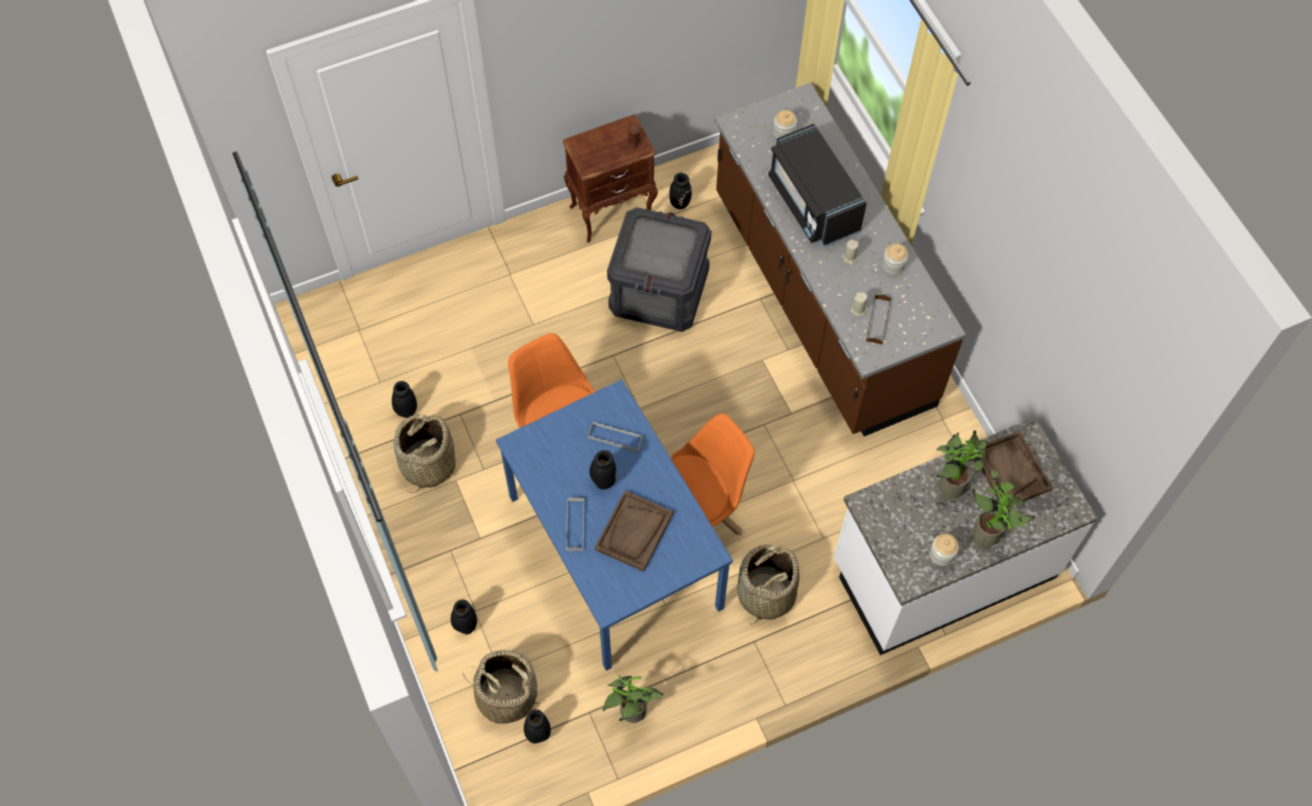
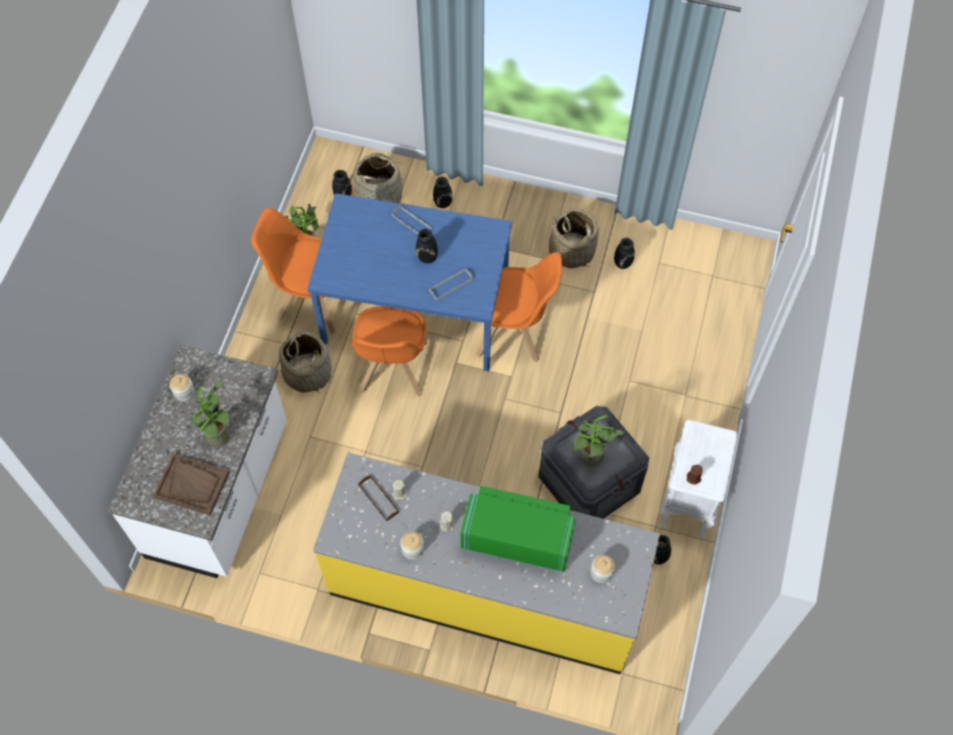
camera: 130 degrees right, 0 degrees up
(612, 212) = (688, 502): brown nightstand -> white nightstand
(634, 532) = (377, 250): brown tray -> none
(687, 658) = (311, 300): none -> orange chair
(813, 202) = (517, 539): black microwave -> green microwave
(820, 300) = (486, 588): brown counter -> yellow counter
(989, 534) = (167, 432): potted plant -> potted plant (591, 460)

